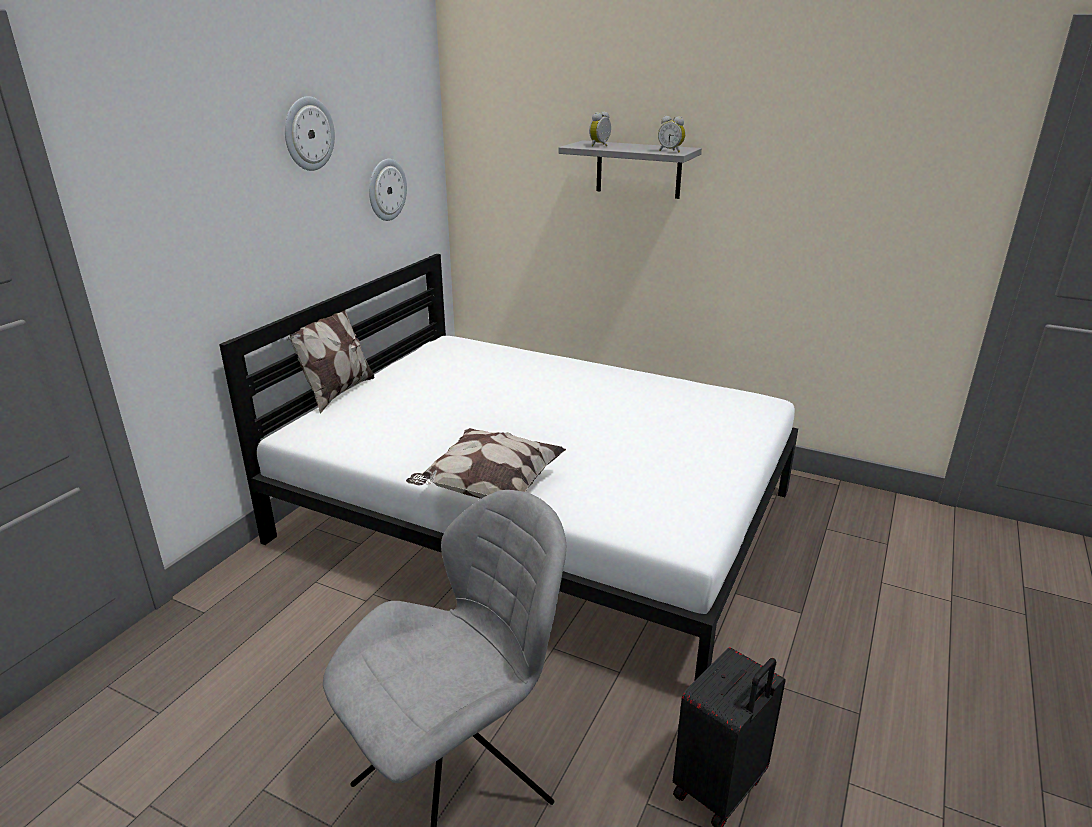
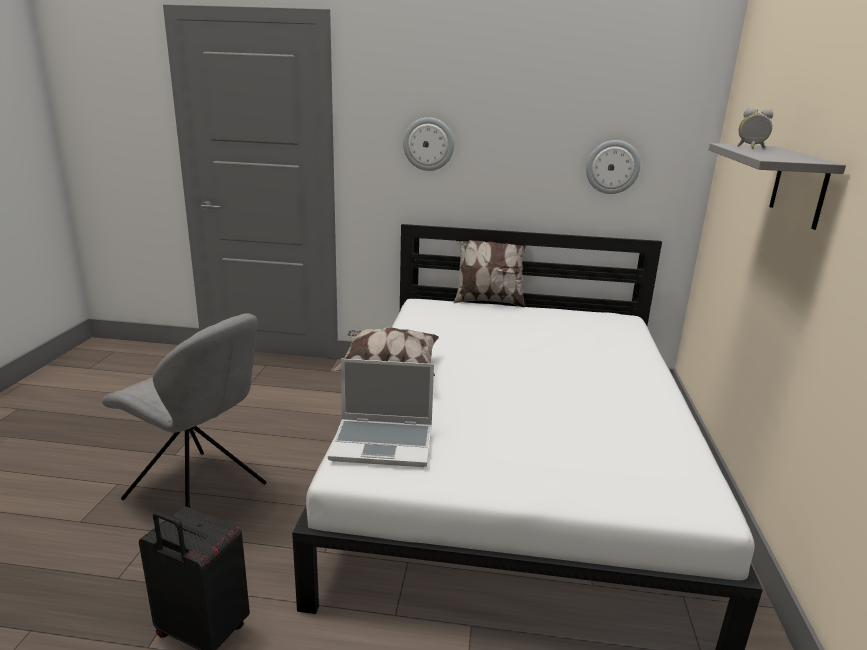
camera: 70 degrees right, 5 degrees down
(308, 134) = (530, 104): wall clock -> wall clock (428, 144)
(649, 514) = (384, 443): none -> laptop
(671, 151) = (777, 158): alarm clock -> none

